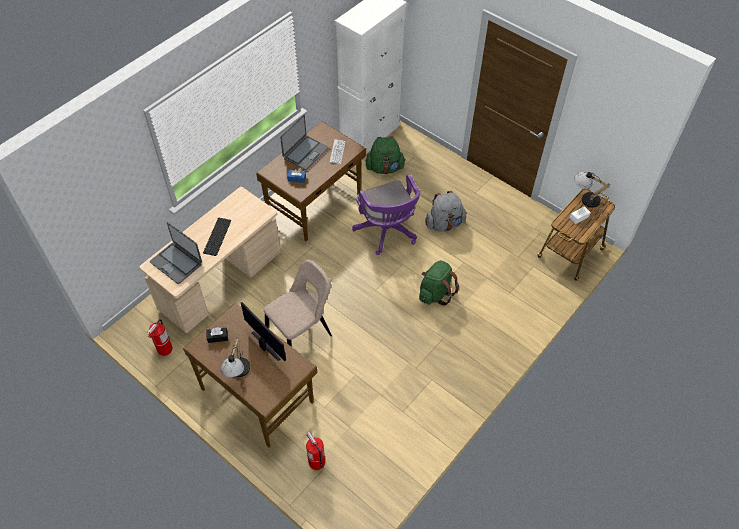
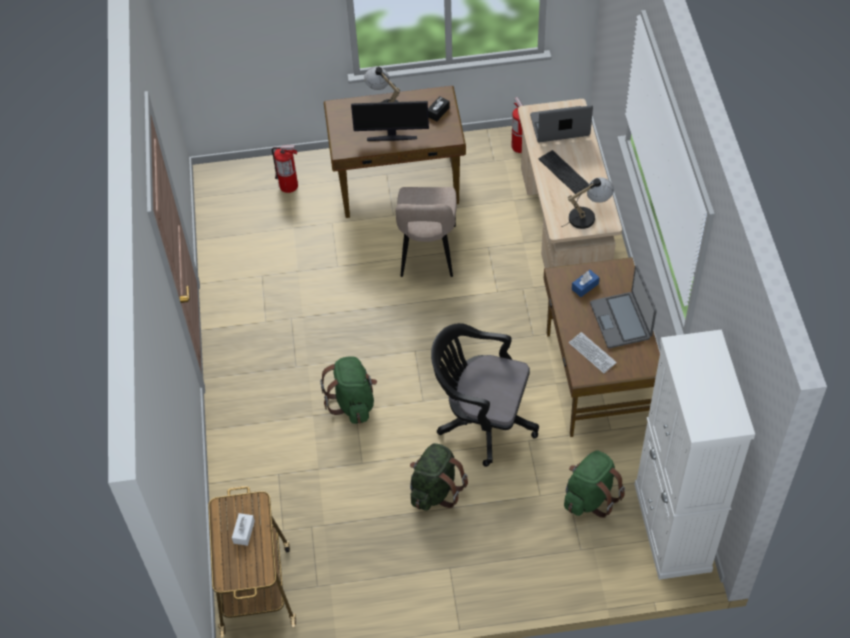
camera: 135 degrees right, 0 degrees up
(387, 232) = (482, 420): purple office chair -> black office chair
(444, 224) = (435, 489): grey backpack -> green backpack
(585, 199) = (259, 565): table lamp -> table lamp (588, 216)

